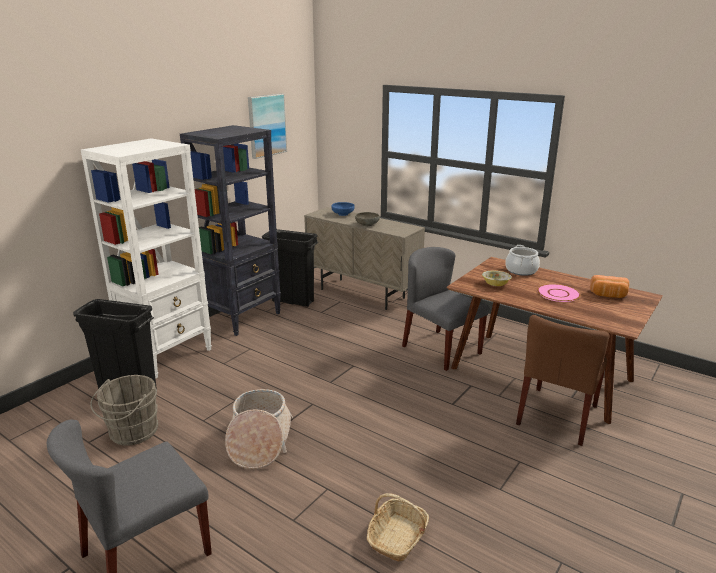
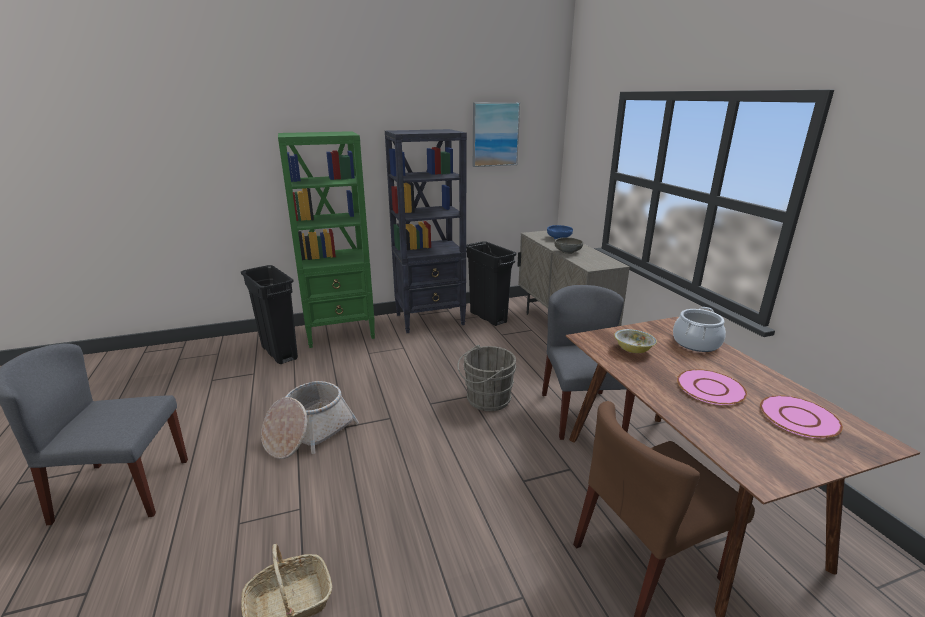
camera: 35 degrees right, 0 degrees up
(131, 433) = (242, 384): grey bucket -> grey bucket (486, 399)
(168, 355) = (341, 332): white bookcase -> green bookcase
(608, 295) = (798, 417): bread -> pink plate

